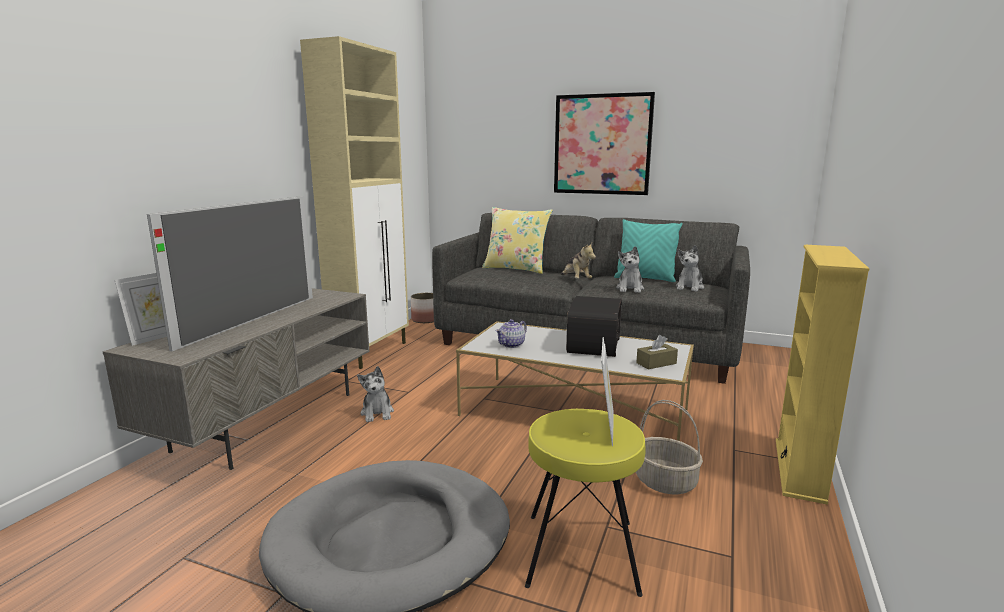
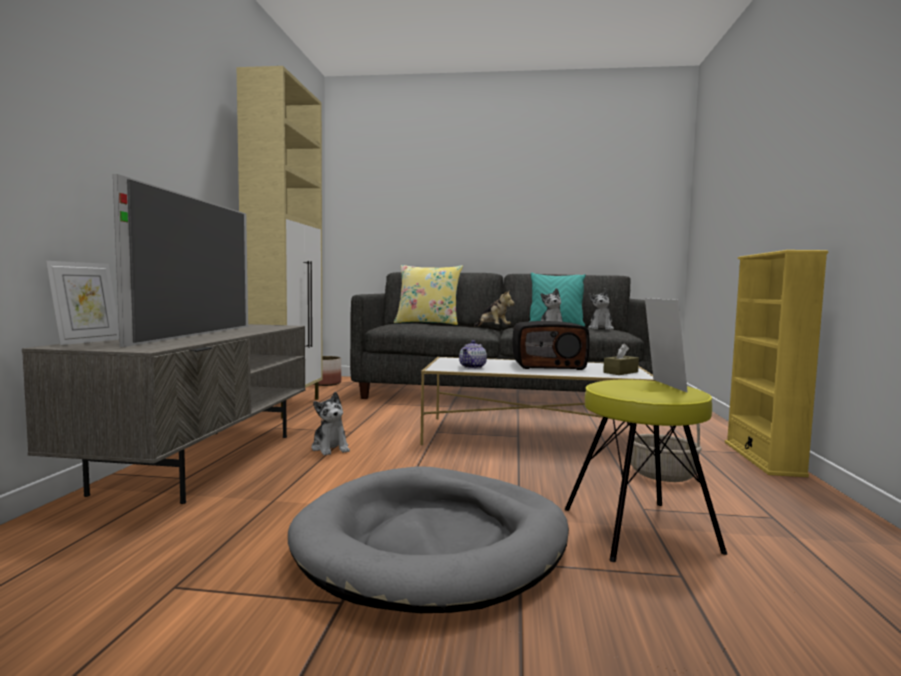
camera: 15 degrees left, 10 degrees down
(592, 345) = (548, 365): radio -> radio turned 90 degrees clockwise
(602, 144) = (501, 211): picture -> none

